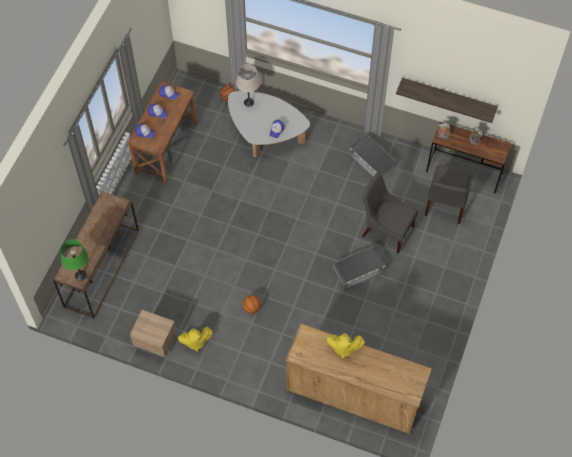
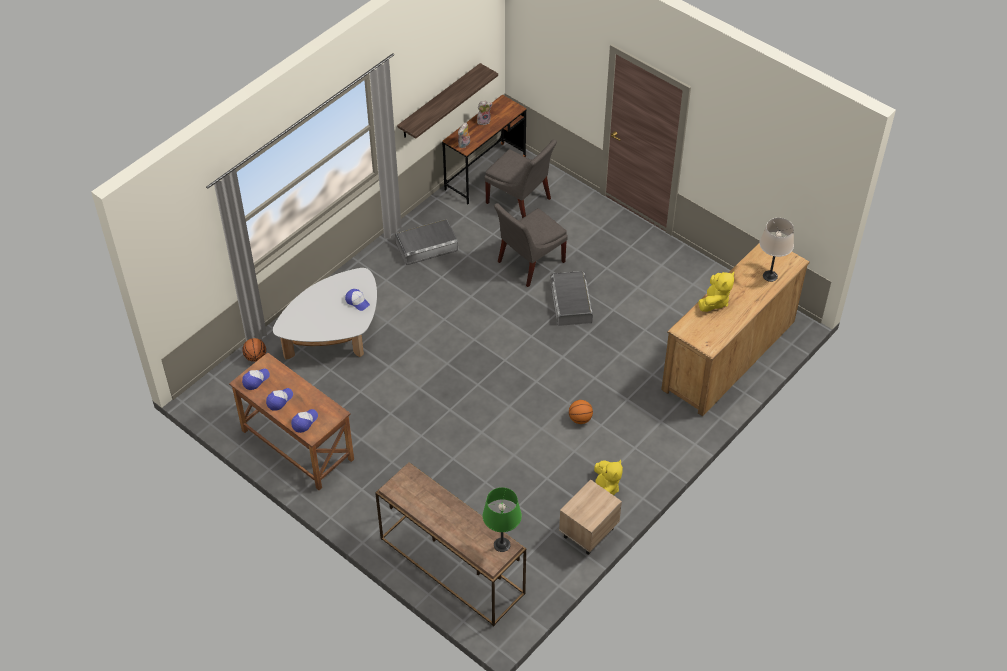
camera: 70 degrees left, 10 degrees down
(248, 102) = (299, 317): beige table lamp -> beige table lamp (770, 276)

